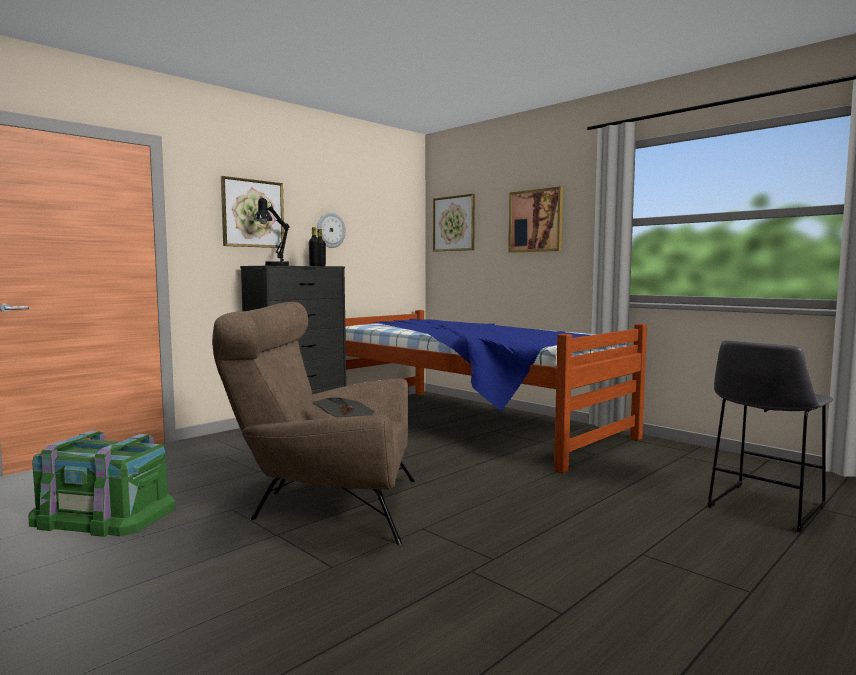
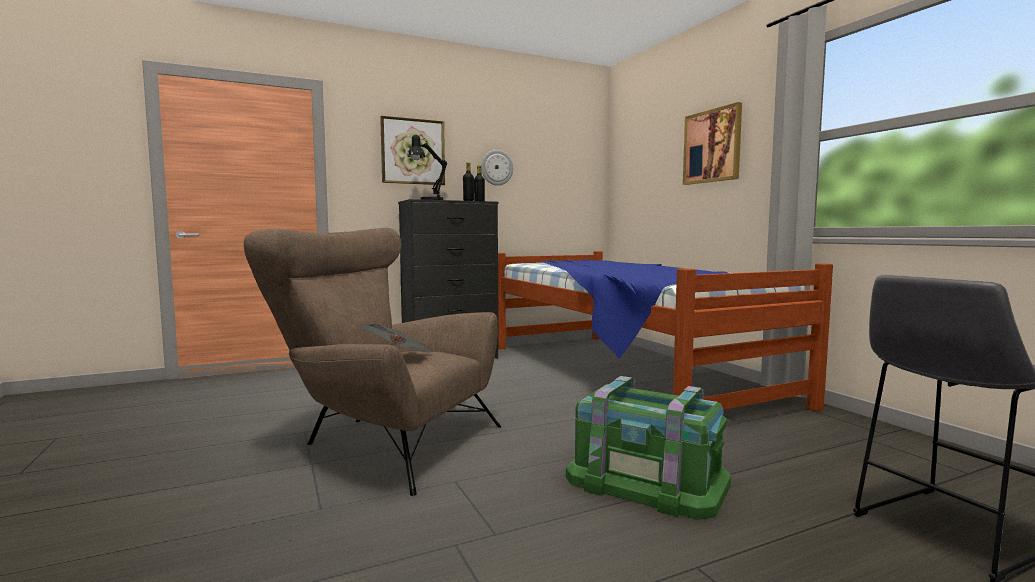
camera: 20 degrees right, 0 degrees up
(103, 515) = (201, 422): green storage box -> green storage box (646, 481)
(454, 223) = (633, 158): picture -> none

